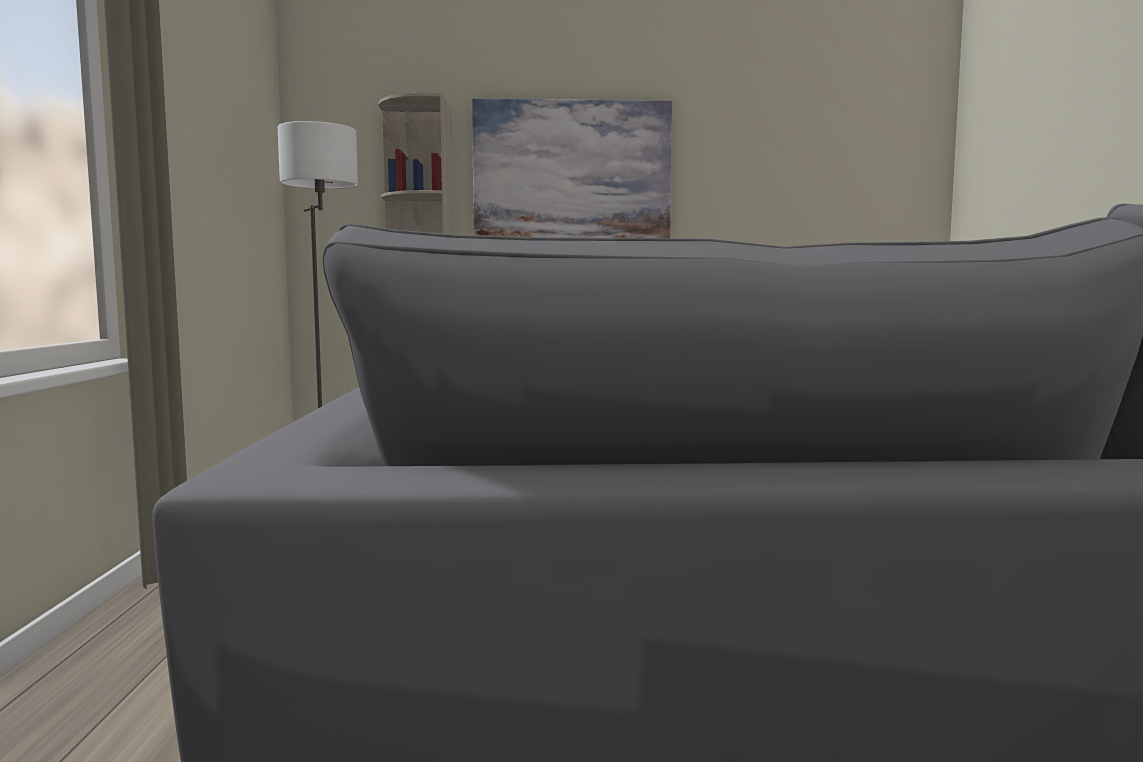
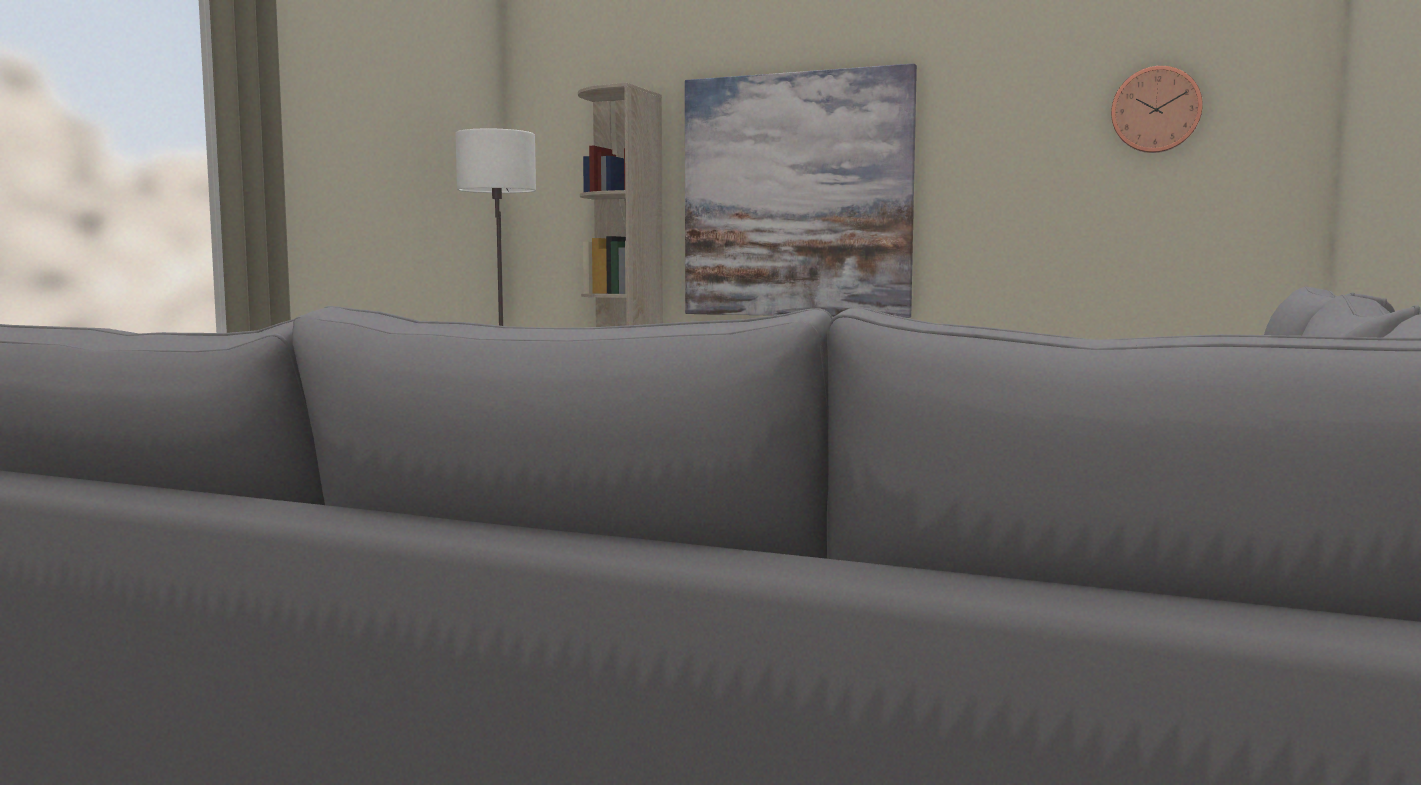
camera: 25 degrees right, 0 degrees up
(843, 149) = (1156, 110): none -> wall clock

